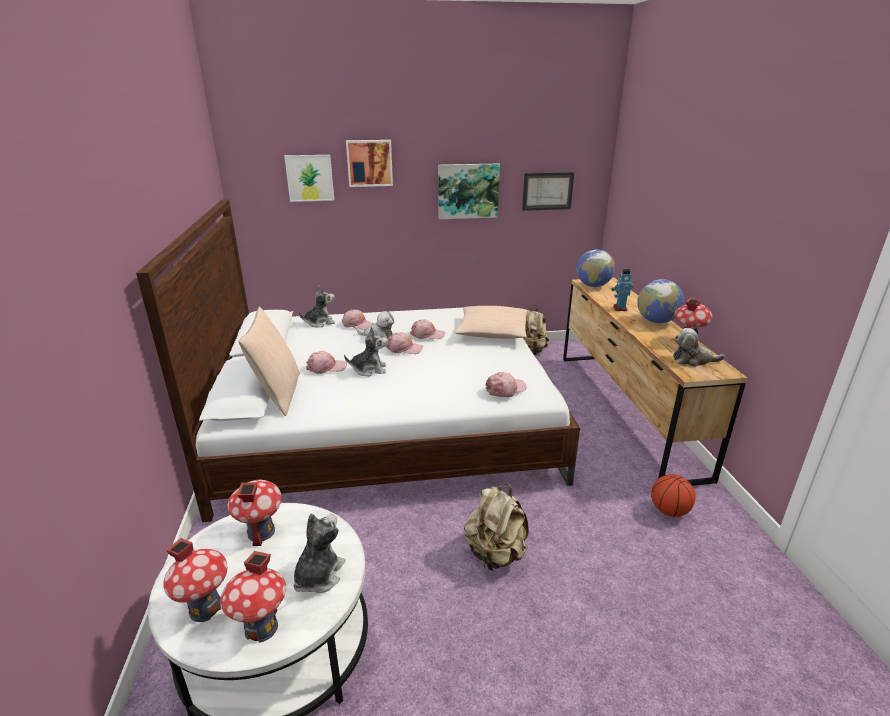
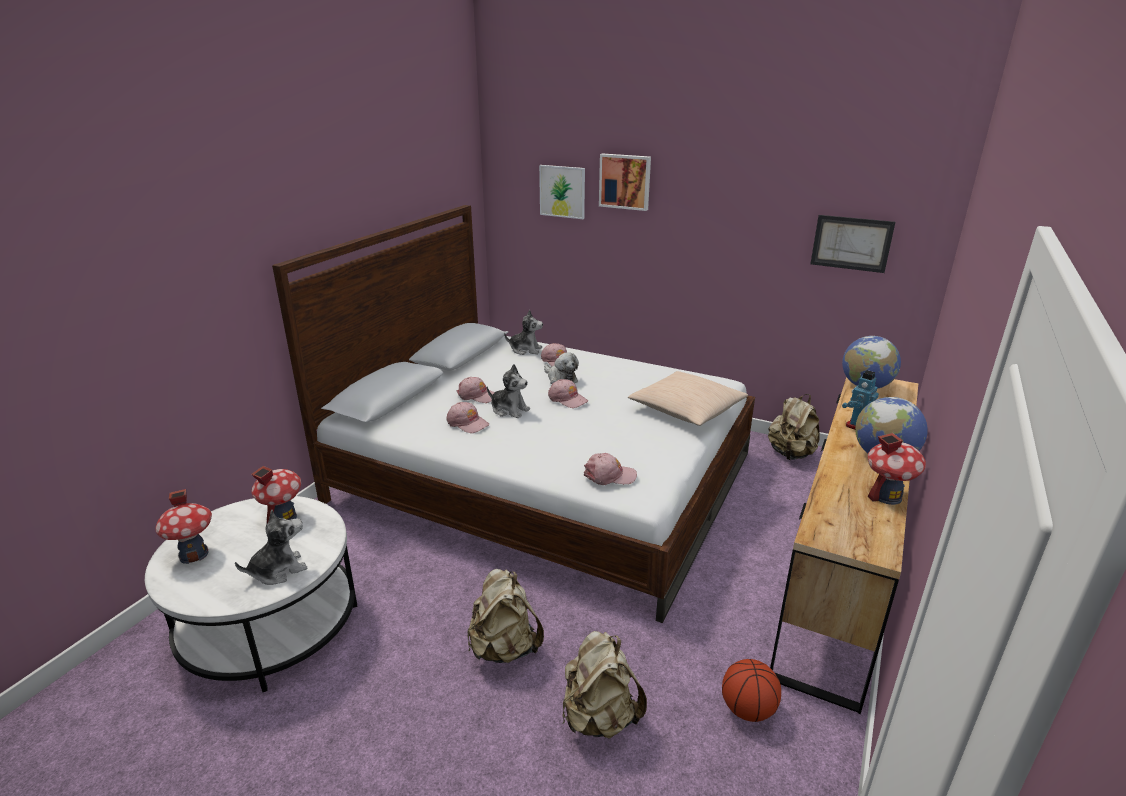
camera: 35 degrees right, 0 degrees up
(261, 628) = (205, 587): toy house -> none
(278, 394) = (410, 407): beige pillow -> none
(427, 334) = (611, 391): pink cap -> pink cap (467, 423)
(468, 191) = (738, 228): picture -> none
(603, 563) = (599, 717): none -> beige backpack
(693, 360) = (853, 521): plush toy -> none

